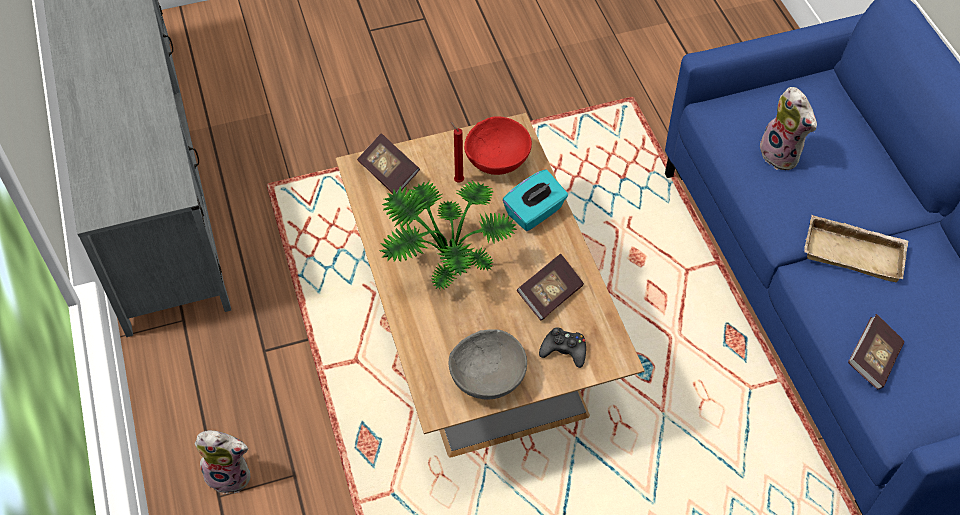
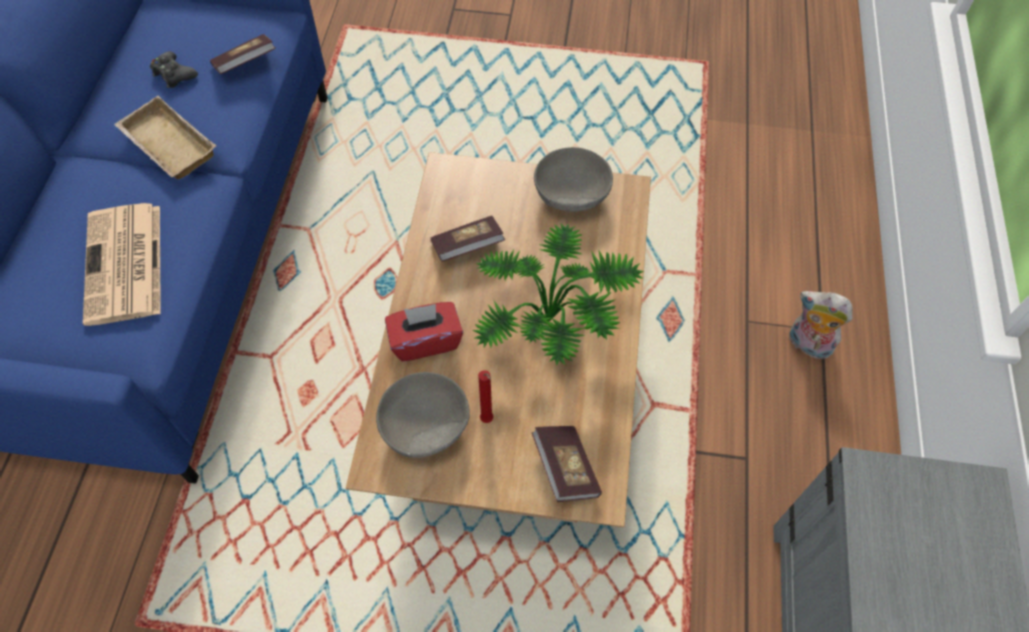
camera: 155 degrees left, 5 degrees up
(497, 161) = (426, 427): red bowl -> grey bowl
(534, 213) = (425, 341): turquoise tissue box -> red tissue box
(564, 350) = (488, 193): black game controller -> black game controller (174, 74)
(782, 155) = (125, 265): plush toy -> newspaper

